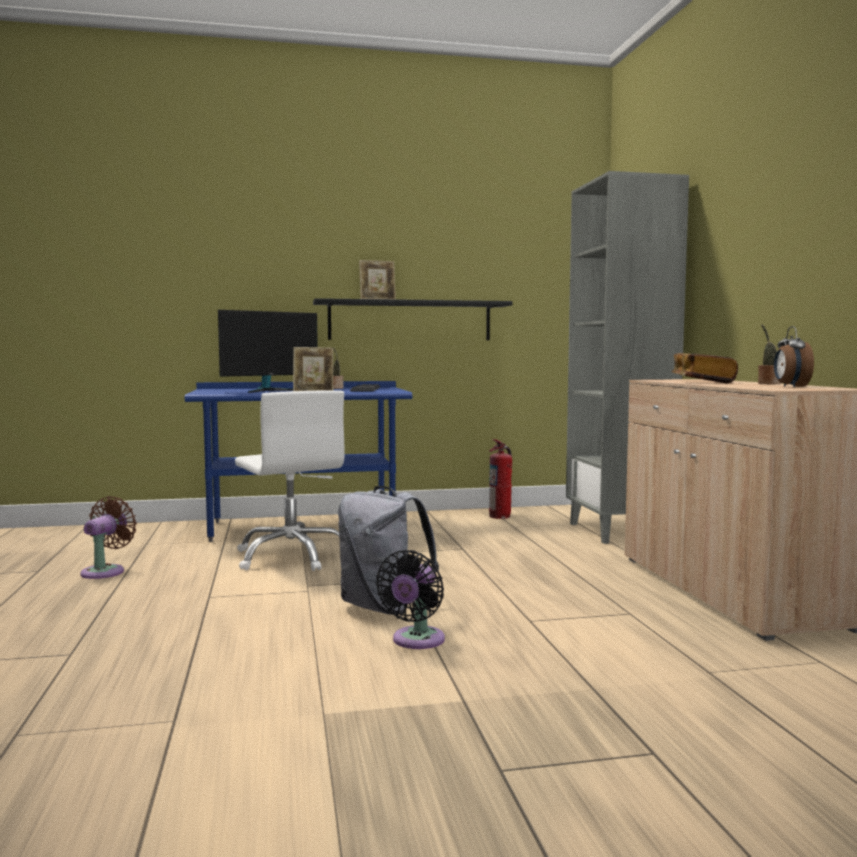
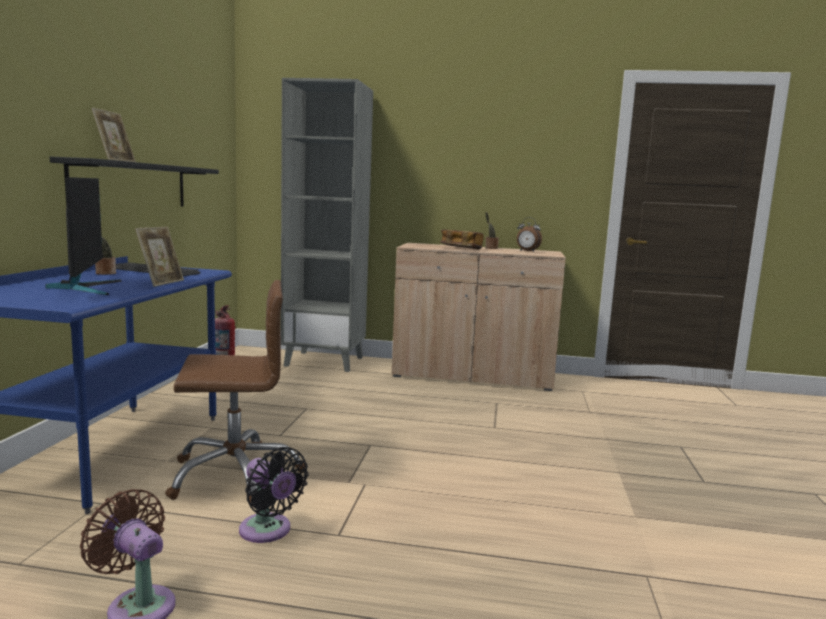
camera: 70 degrees left, 5 degrees up
(292, 556) = (235, 474): white office chair -> brown office chair
(383, 607) = (436, 463): grey backpack -> none
(416, 641) = (516, 466): black fan -> black fan (268, 531)

